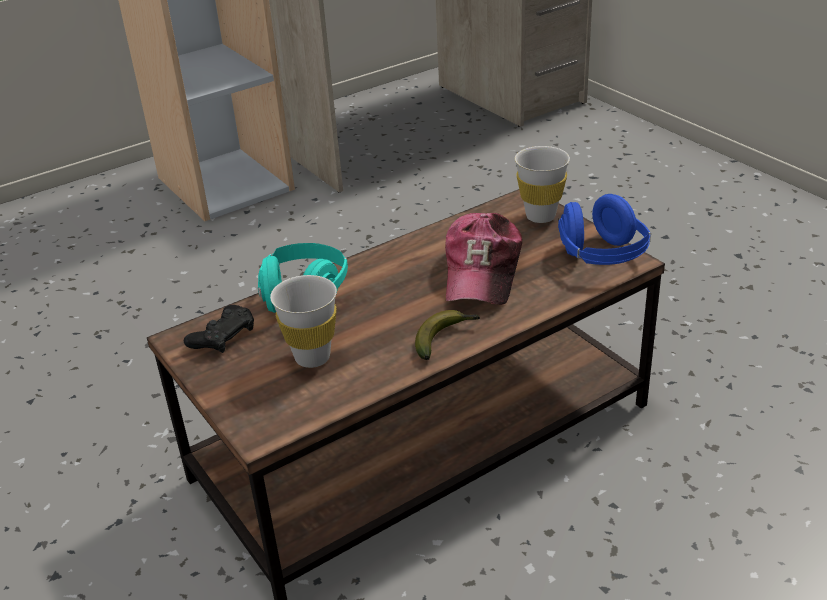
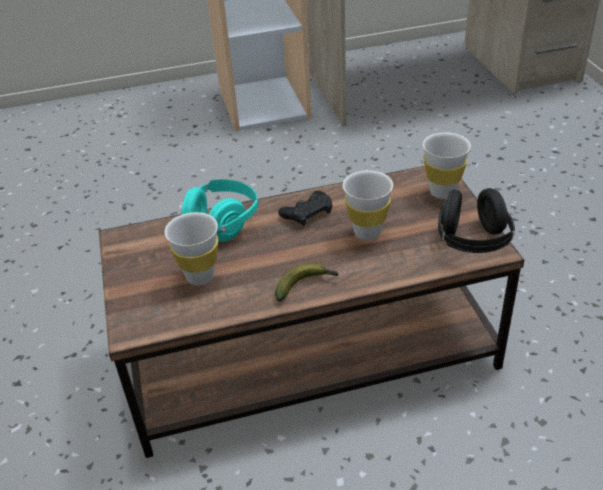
camera: 20 degrees right, 5 degrees up
(223, 336) = (148, 242): black game controller -> black game controller (307, 213)
(482, 272) = (367, 232): cap -> white cup
(601, 257) = (472, 241): blue headphones -> black headphones

